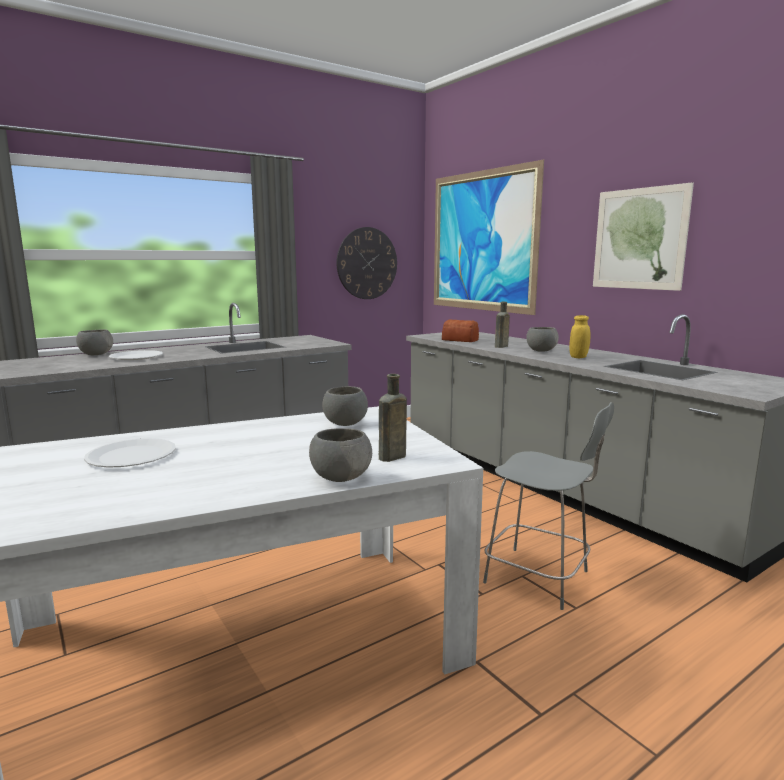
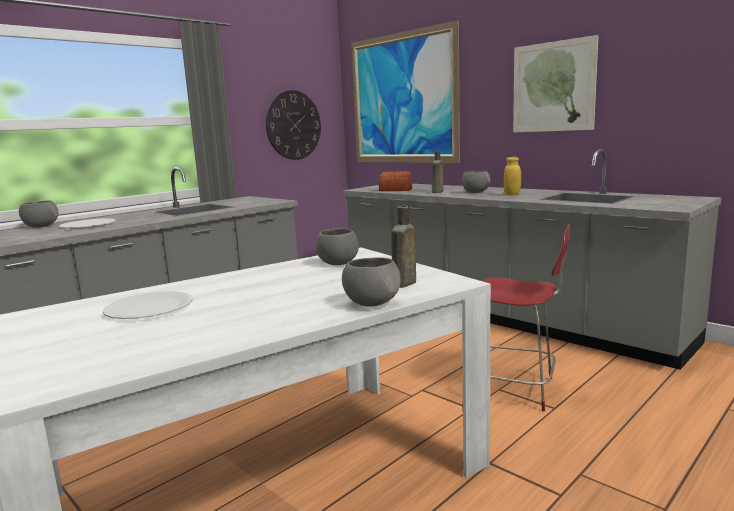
camera: 10 degrees left, 0 degrees up
(540, 578) = (515, 389): grey chair -> red chair

